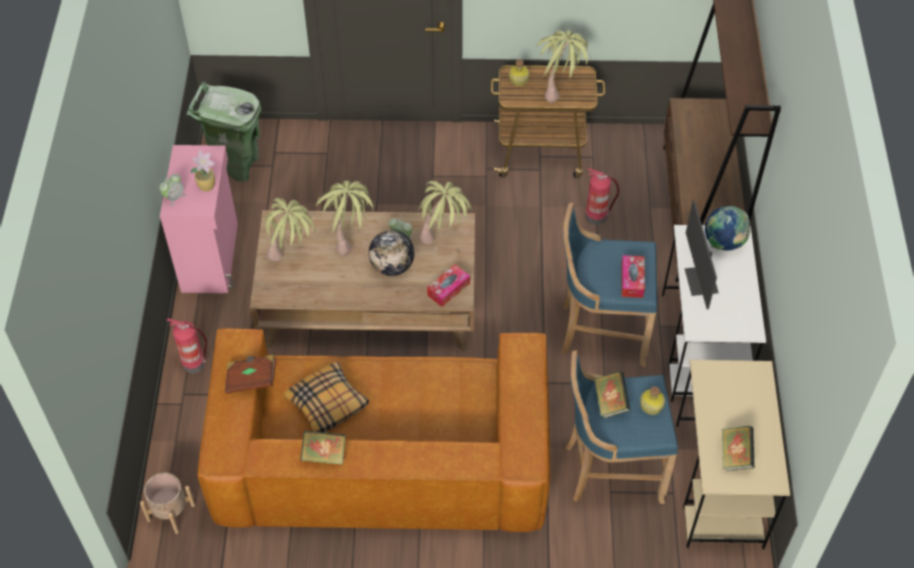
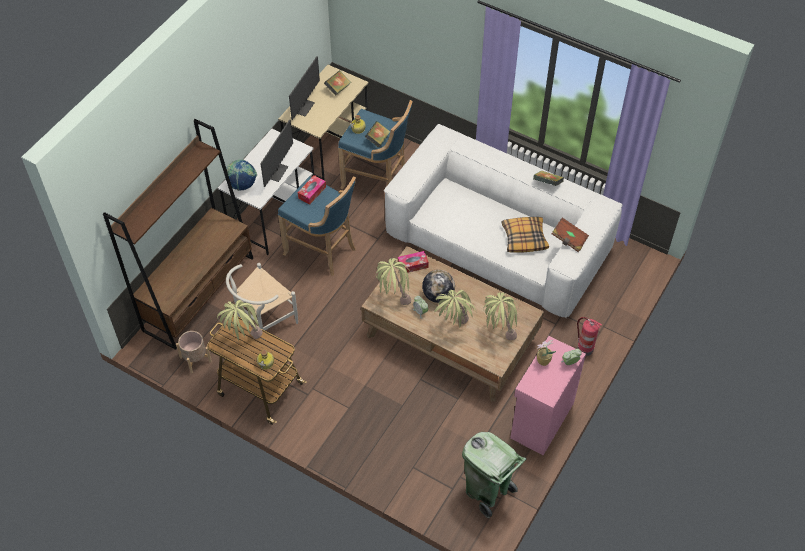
camera: 150 degrees left, 0 degrees up
(171, 512) = (633, 267): beige planter -> beige planter (195, 359)
(381, 458) = (498, 242): brown sofa -> white sofa
(597, 216) = (263, 322): fire extinguisher -> white chair
(755, 396) = (303, 107): none -> monitor

